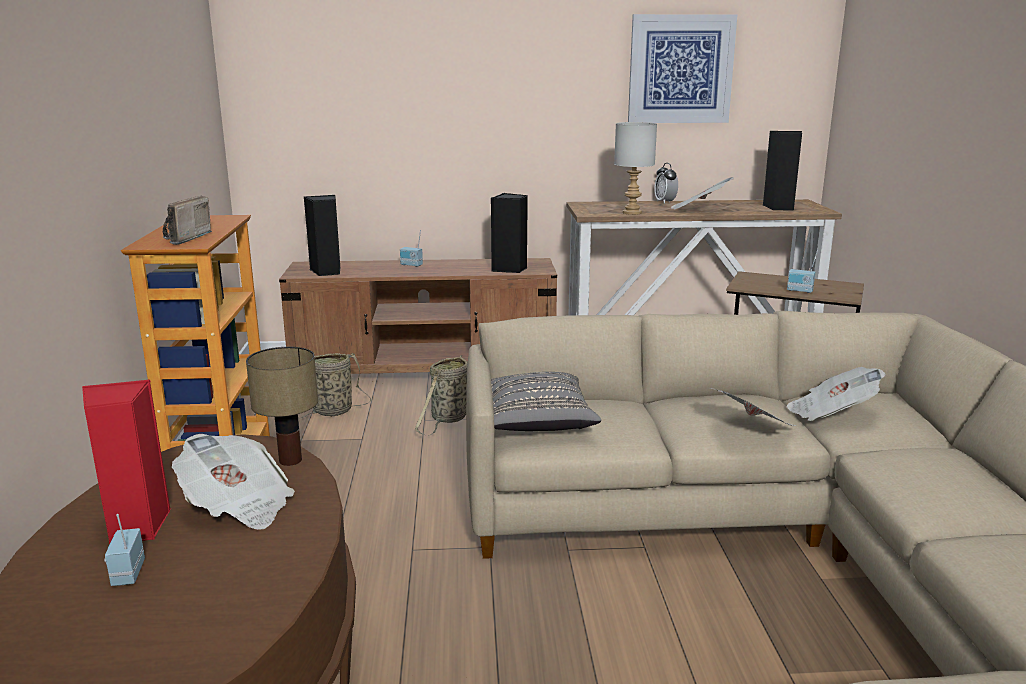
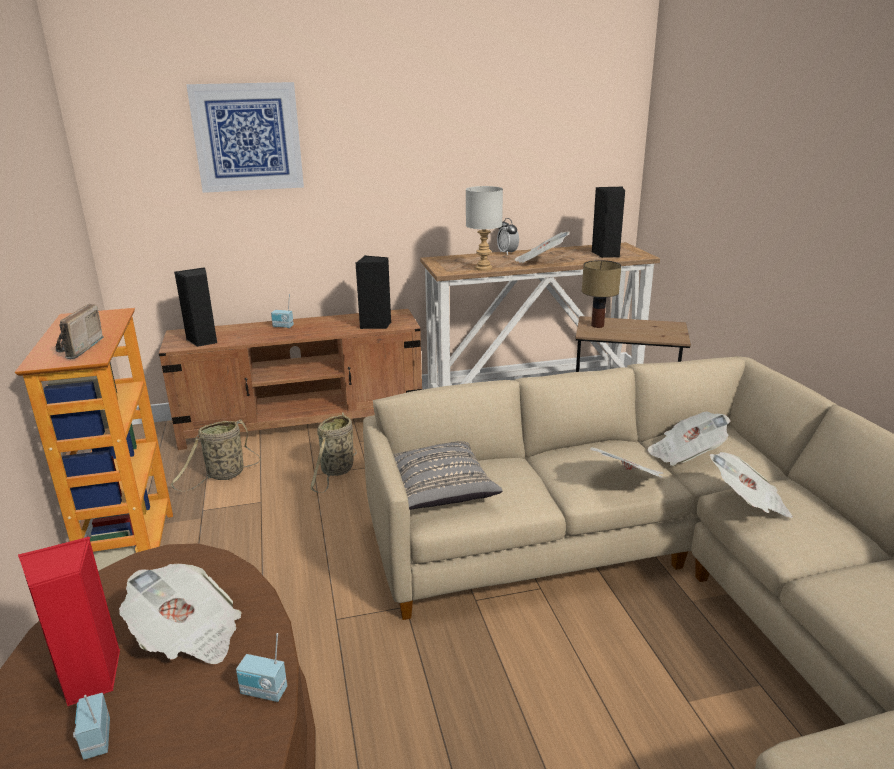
camera: 10 degrees left, 5 degrees up
(289, 460) = (224, 572): table lamp -> table lamp (597, 326)
(680, 69) = (515, 133): picture -> picture (247, 137)
(799, 291) = (637, 335): radio -> radio (263, 693)
(890, 462) = (748, 503): none -> newspaper

